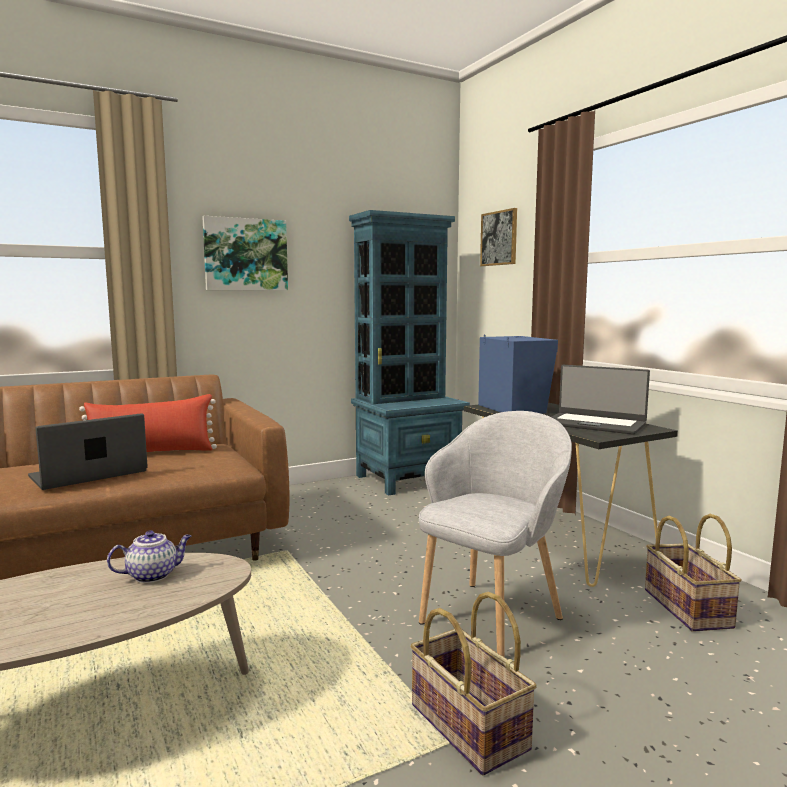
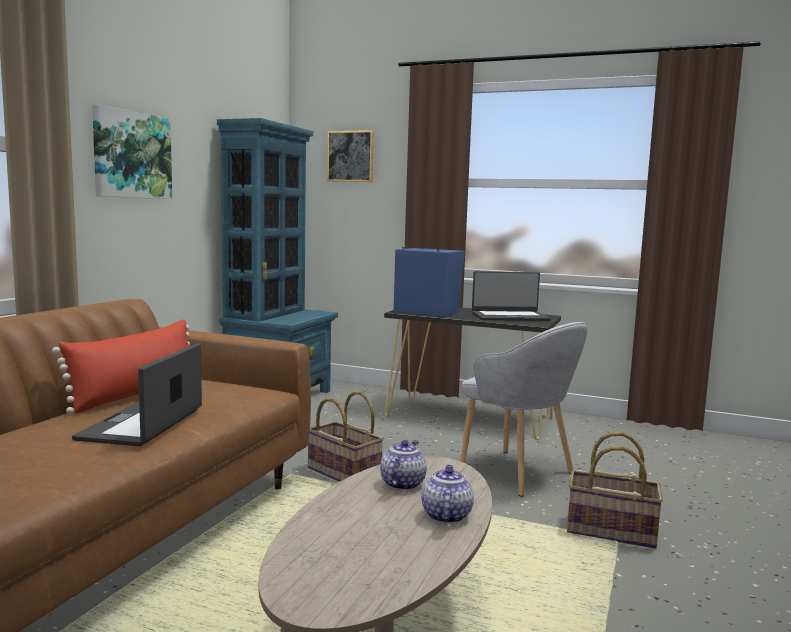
camera: 40 degrees left, 0 degrees up
(102, 616) = (446, 515): none -> teapot
(491, 617) = (518, 473): grey armchair -> grey armchair turned 135 degrees clockwise
(685, 608) = (598, 437): basket -> basket (342, 473)

